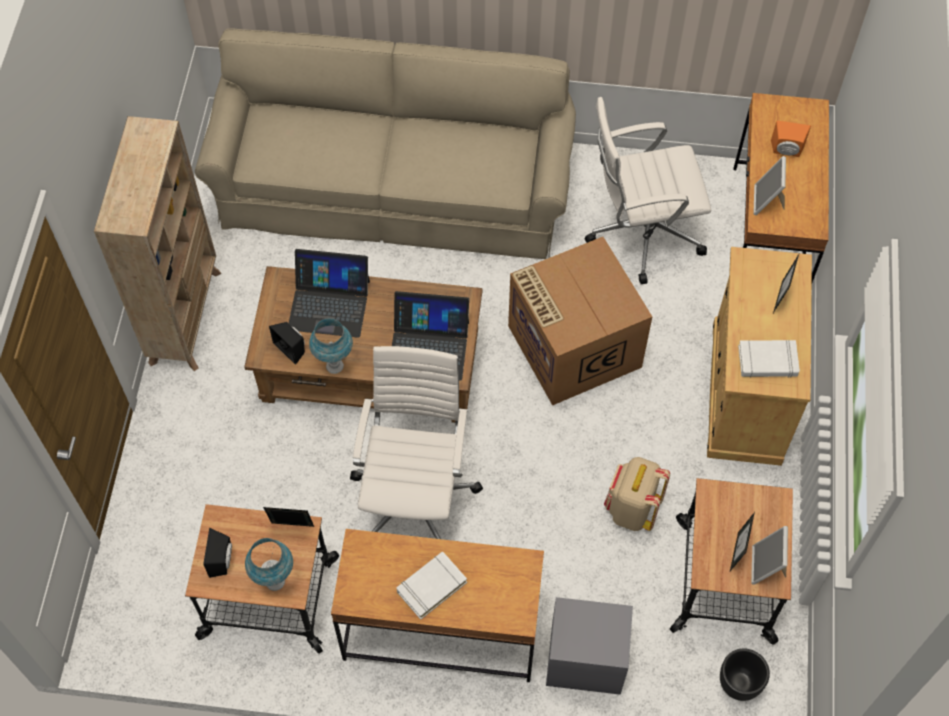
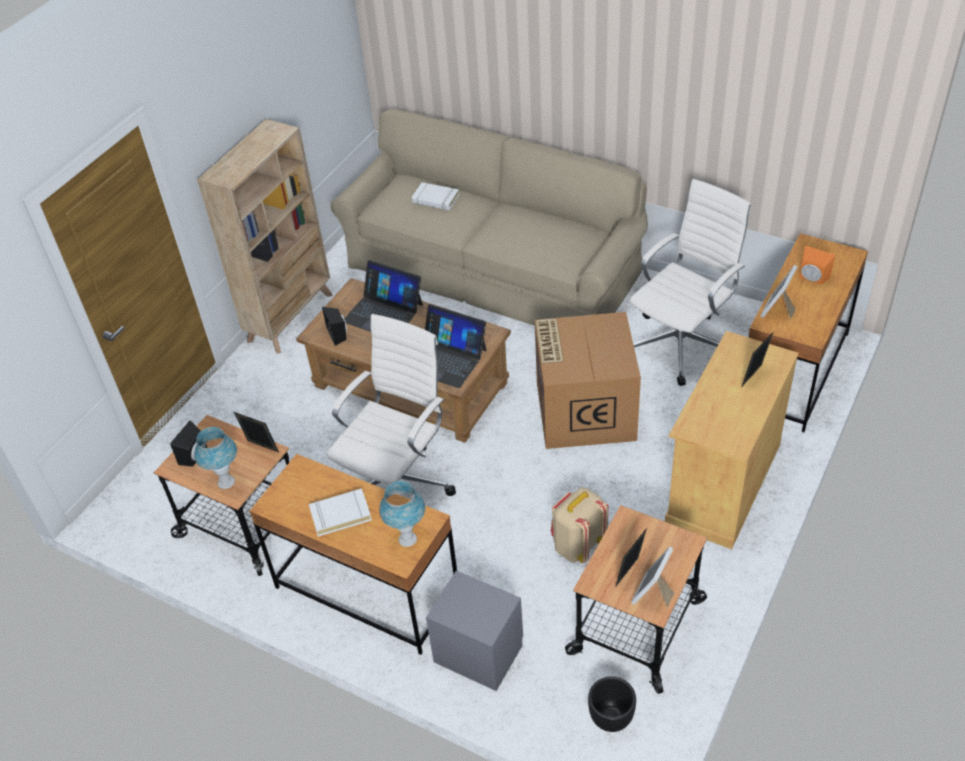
camera: 25 degrees right, 15 degrees down
(335, 366) = (364, 354): blue table lamp -> blue table lamp (407, 539)
(641, 232) = (682, 344): white office chair -> white office chair turned 120 degrees clockwise
(767, 361) = (719, 421): white book -> white book (435, 199)

